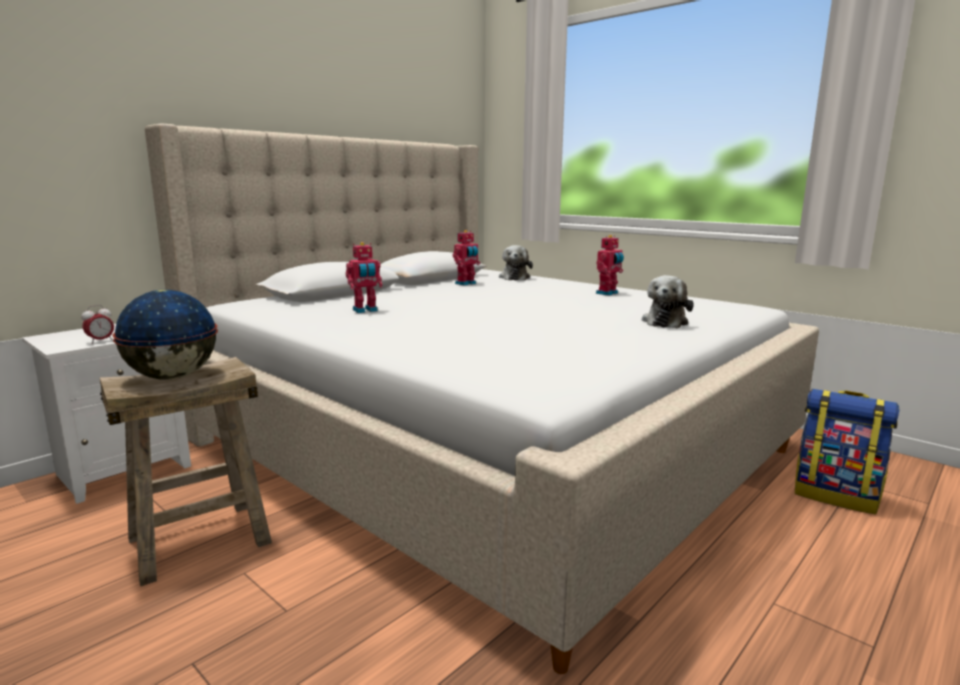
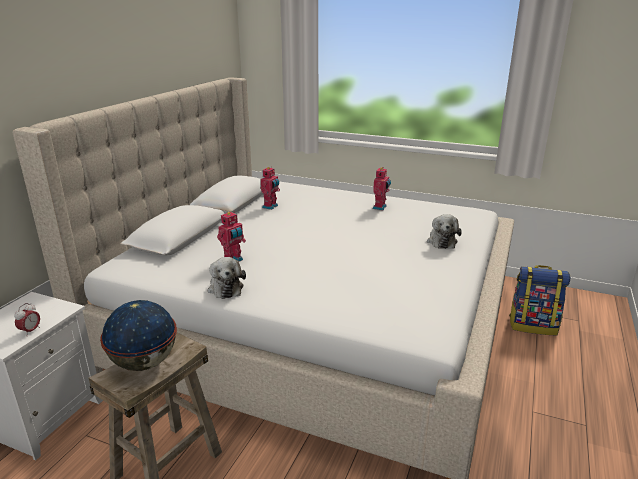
camera: 20 degrees left, 10 degrees up
(514, 277) = (298, 192): plush toy -> plush toy (225, 287)

